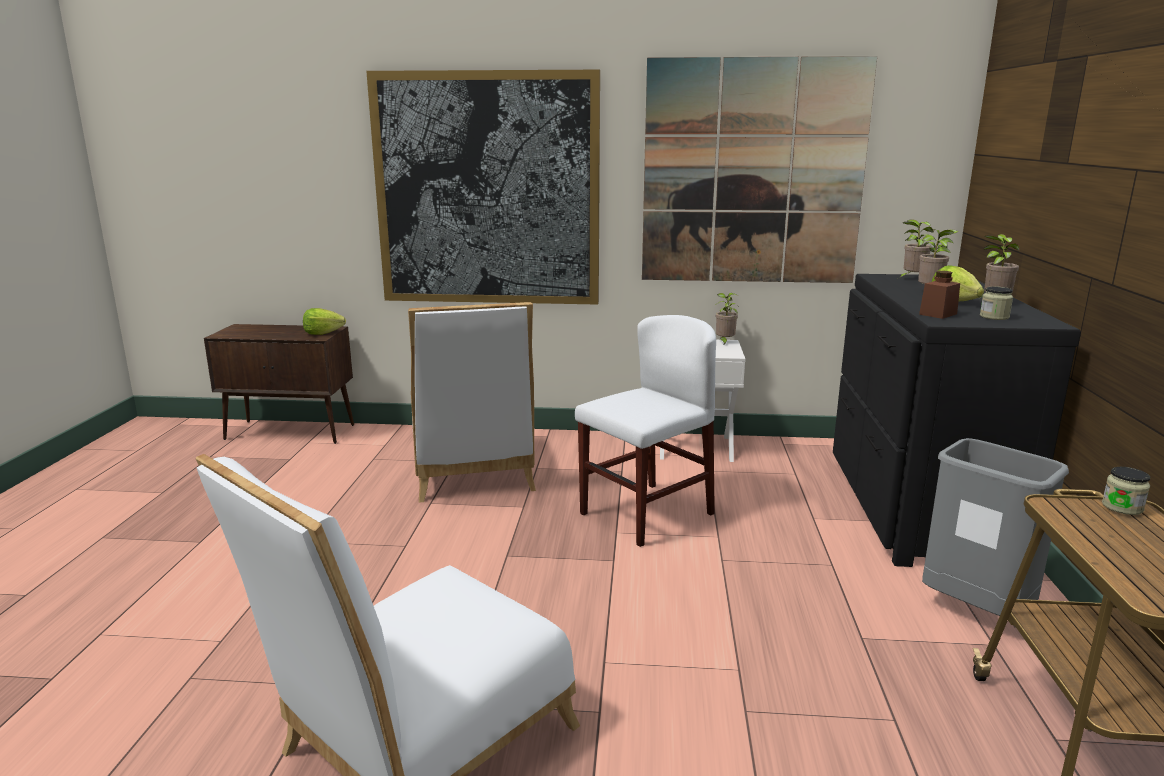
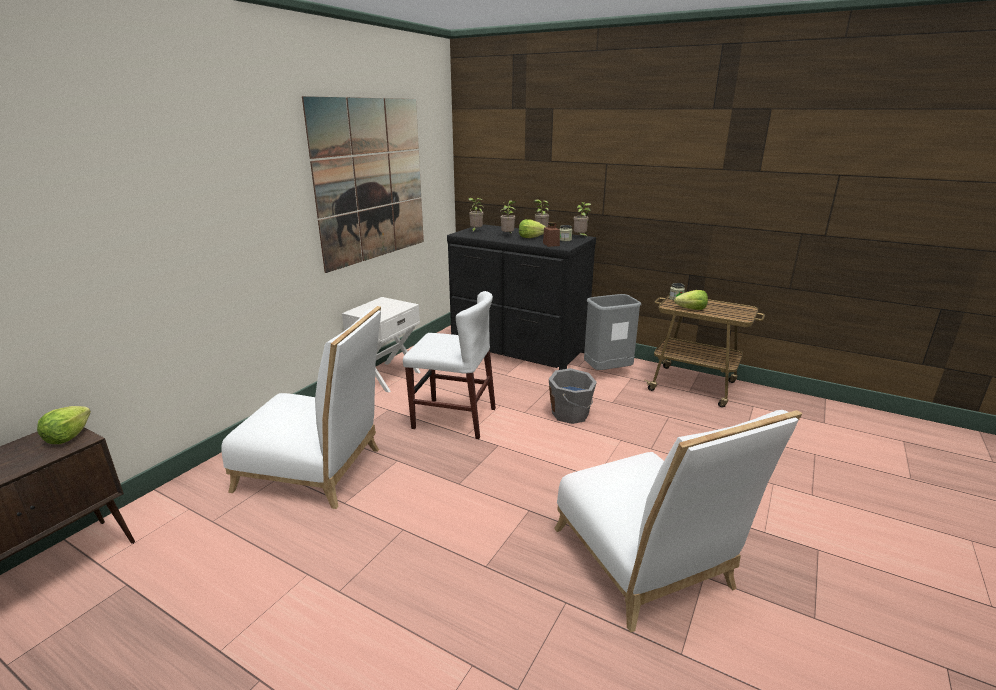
camera: 65 degrees left, 5 degrees up
(488, 190) = (197, 226): picture -> none
(646, 514) = (454, 418): white chair -> white chair turned 120 degrees clockwise
(724, 342) = (382, 300): potted plant -> potted plant (580, 237)
(765, 602) = (571, 414): none -> grey bucket
(1088, 531) = (691, 309): none -> lettuce

